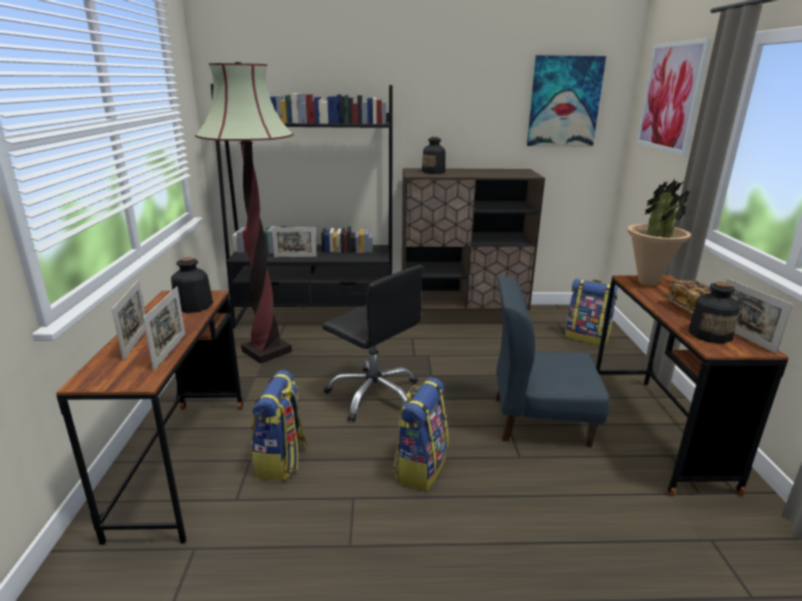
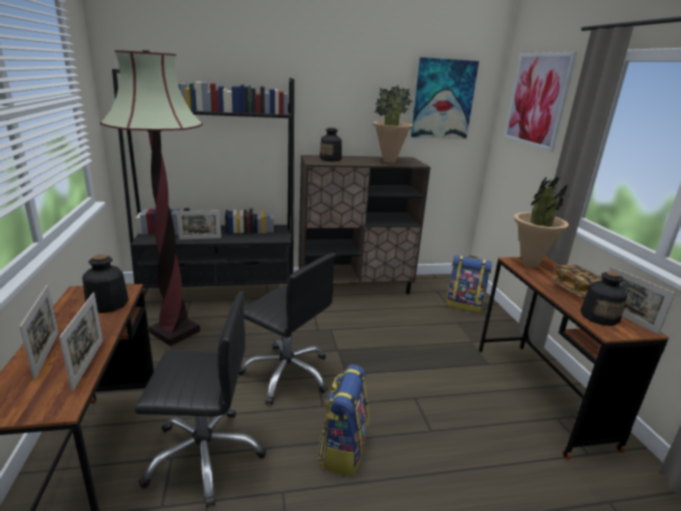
camera: 10 degrees left, 0 degrees up
(281, 460) = (204, 455): backpack -> black office chair
(499, 173) = (389, 161): none -> potted plant
(539, 420) = (440, 390): blue chair -> none

